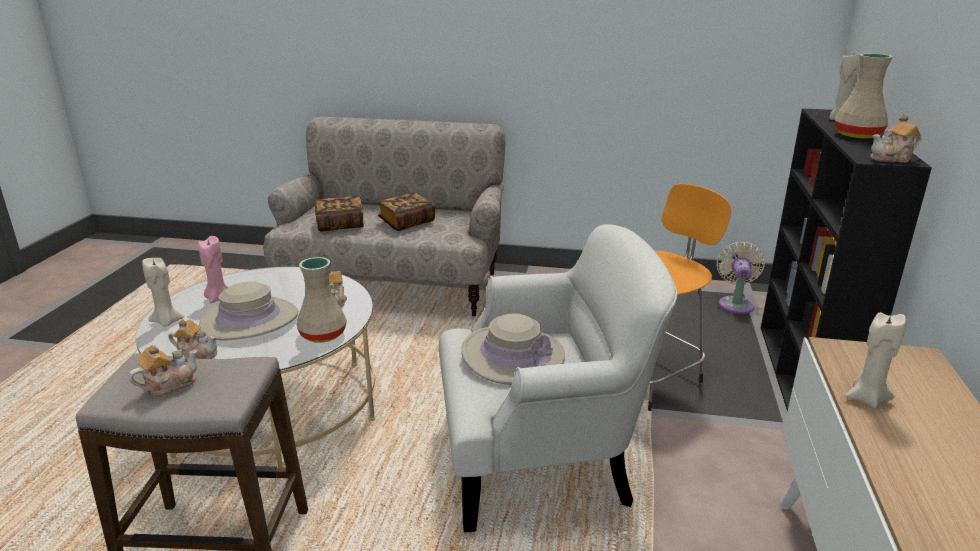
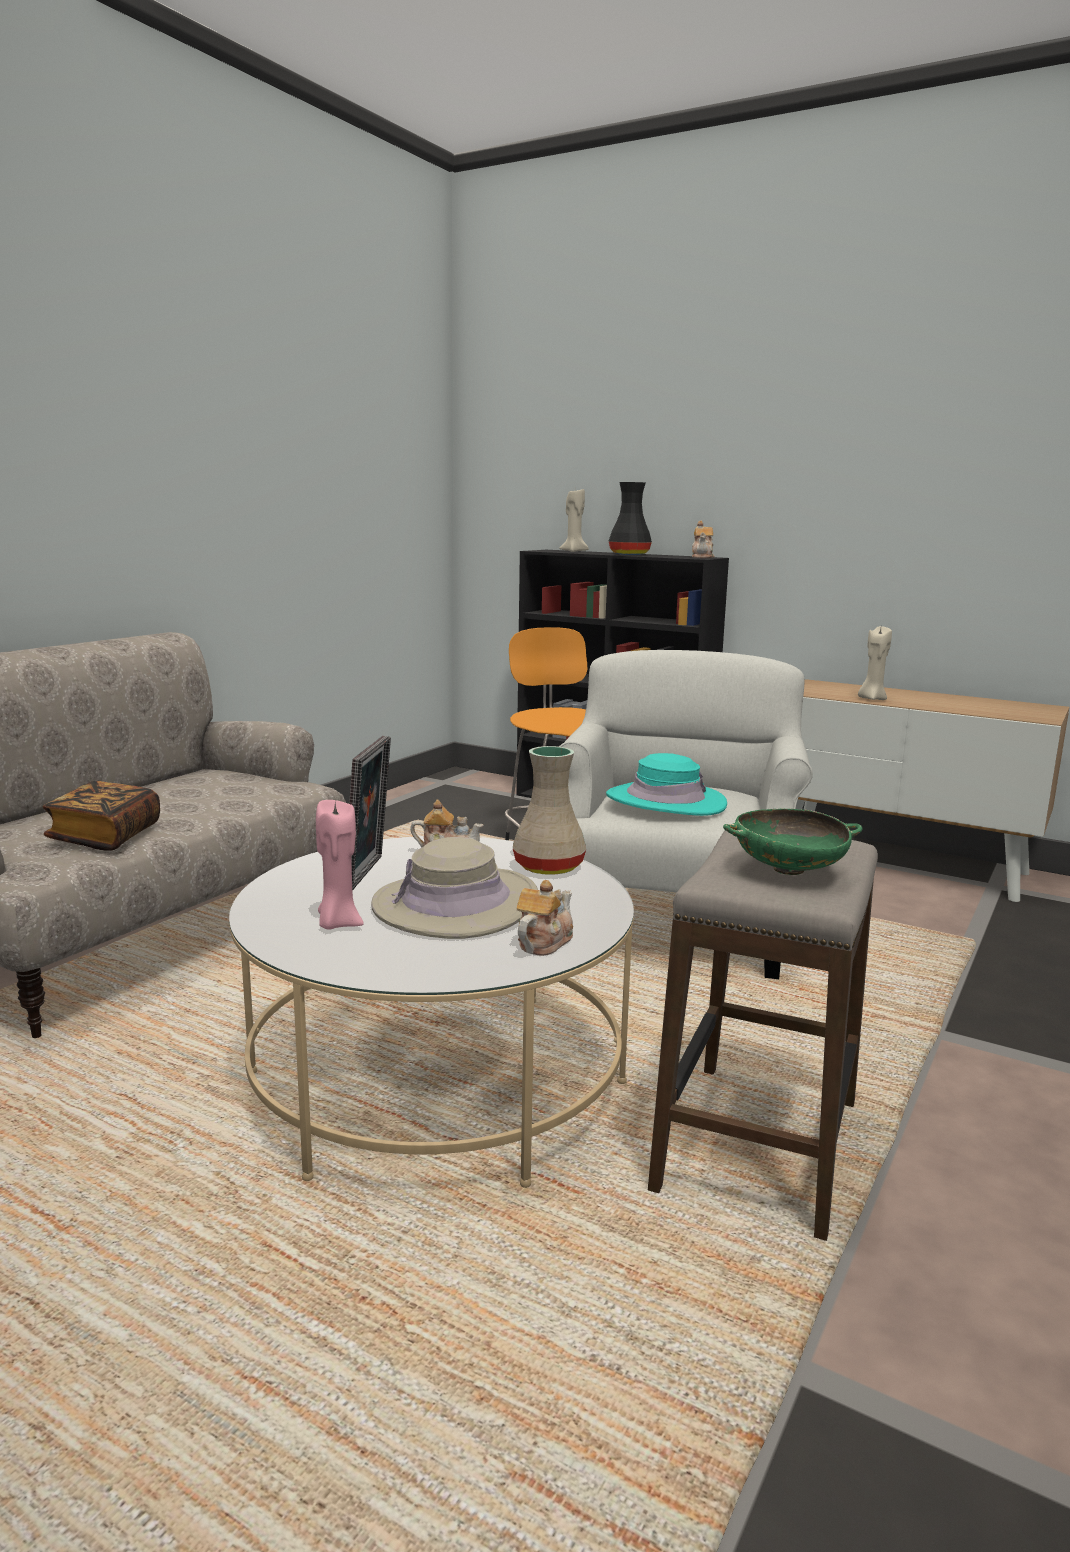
camera: 70 degrees left, 10 degrees down
(166, 322) = (395, 964): beige candle -> none
(169, 384) = (789, 870): teapot -> green bowl
(293, 289) = (369, 873): none -> picture frame
(406, 222) = (182, 801): book -> none
(512, 355) = (665, 801): beige hat -> turquoise hat
(735, 303) = (460, 791): beige fan -> none
(858, 135) = (630, 554): beige vase -> black vase

